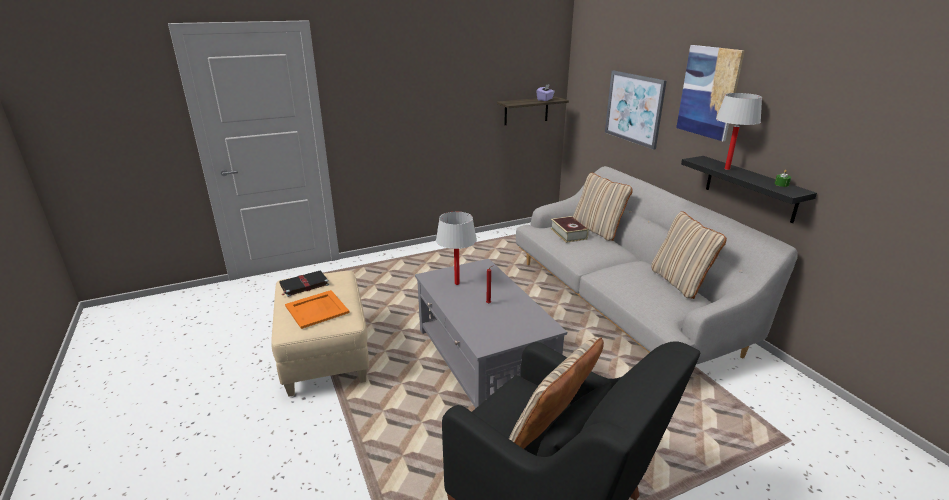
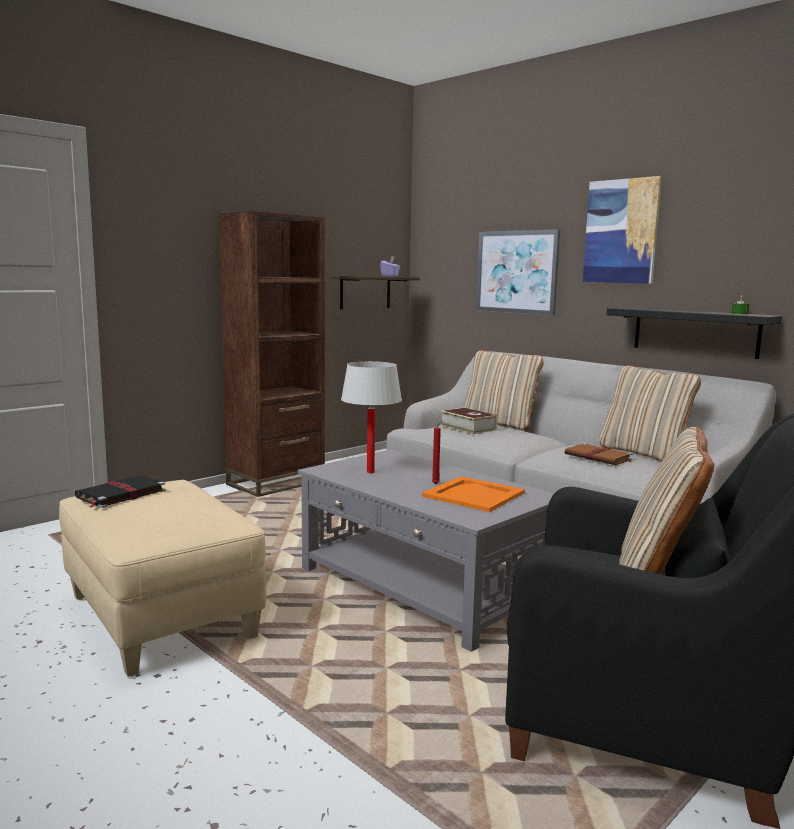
camera: 20 degrees left, 15 degrees down
(316, 309) = (169, 515): orange tray -> orange tray (474, 495)
(447, 248) = (276, 483): none -> brown bookcase
(638, 283) = (599, 457): none -> brown book
(727, 169) = (666, 310): white table lamp -> none

